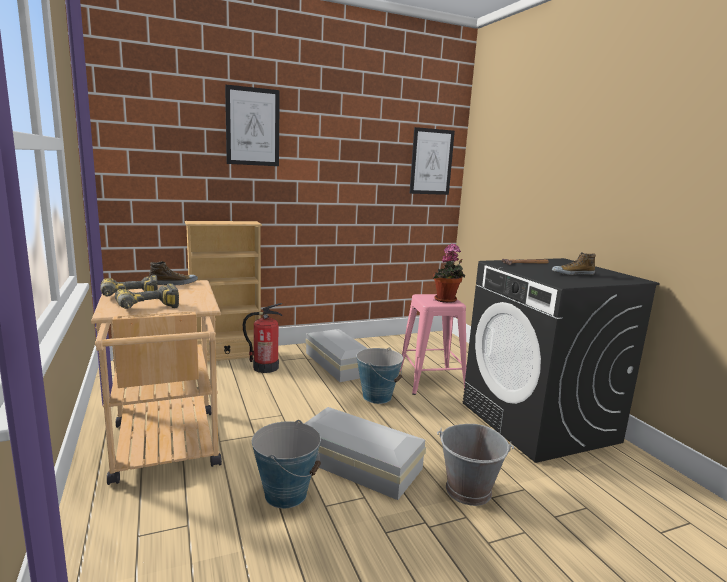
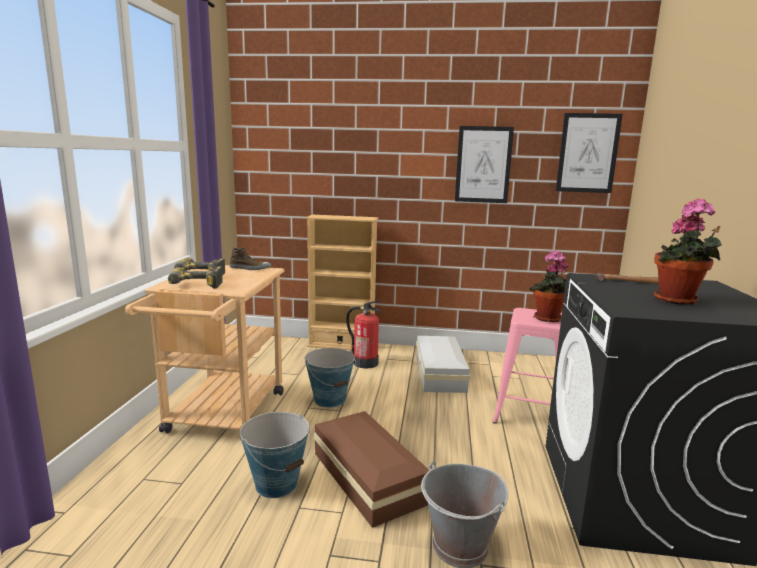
camera: 30 degrees right, 0 degrees up
(252, 127) = (377, 124): picture -> picture (483, 165)
(357, 462) = (368, 475): white storage box -> brown storage box
(377, 396) = (450, 415): bucket -> bucket (330, 399)
(572, 274) = (678, 301): shoe -> potted plant

